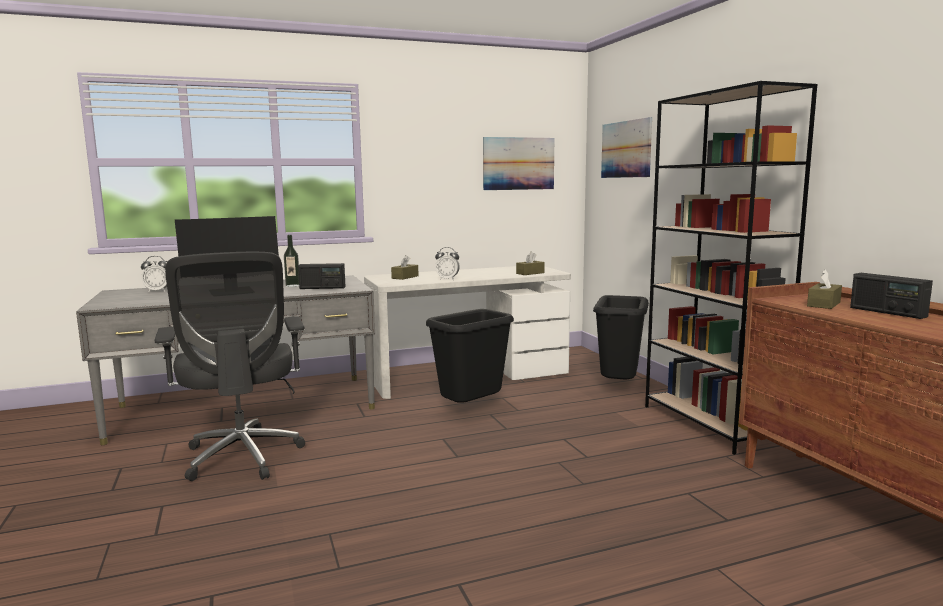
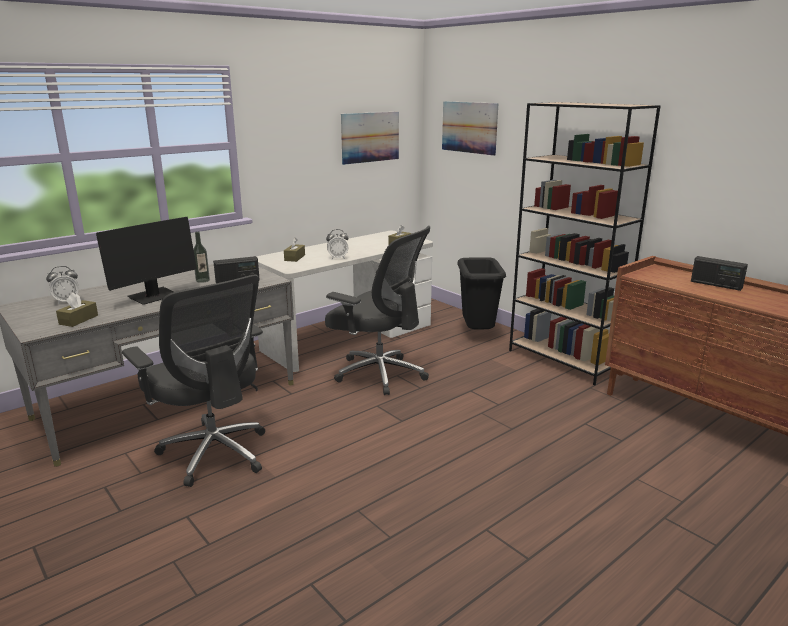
camera: 20 degrees left, 10 degrees up
(470, 410) = (378, 374): black trash can -> office chair
(823, 304) = (671, 279): brown tissue box -> brown tissue box (78, 320)

